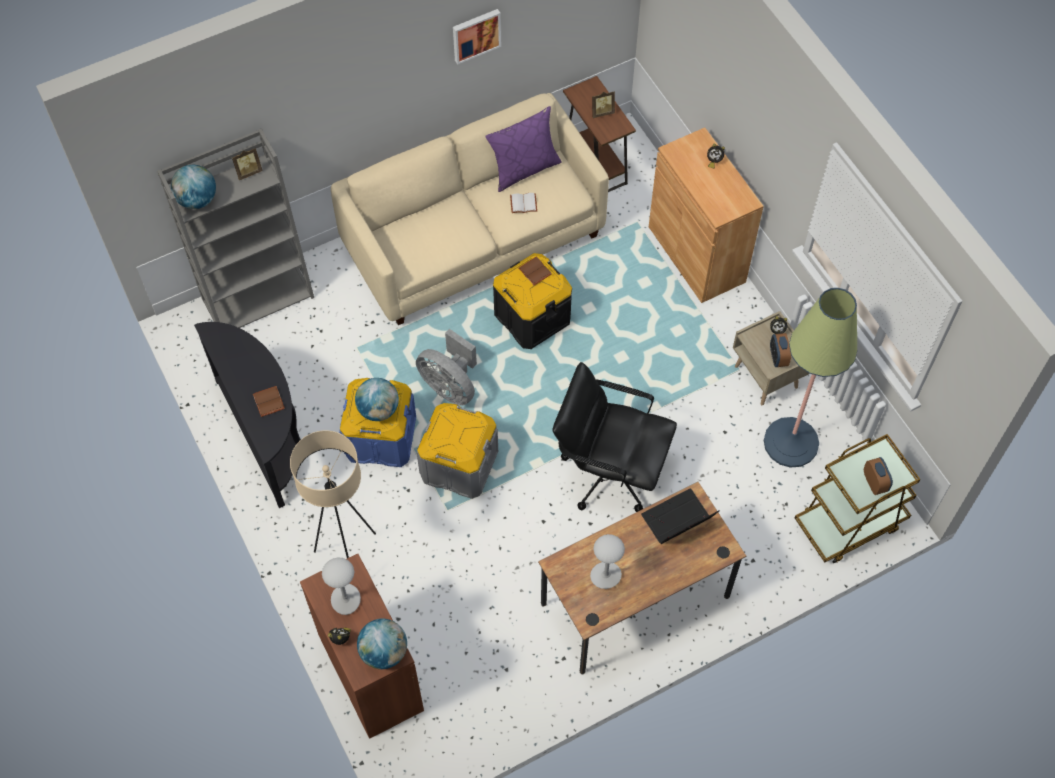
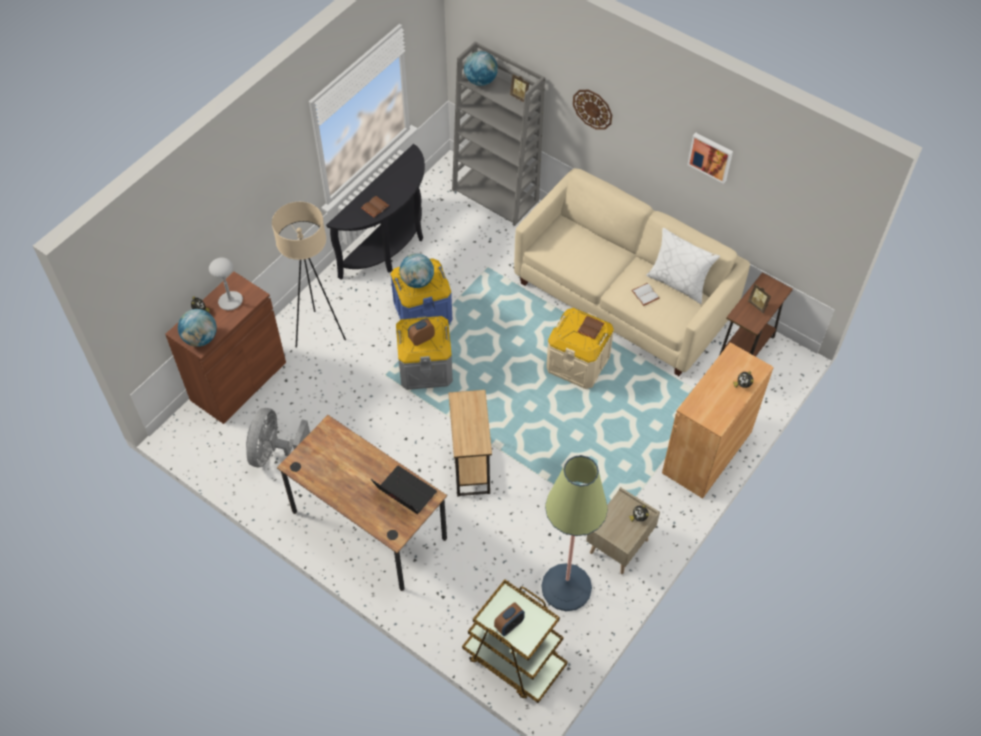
camera: 65 degrees right, 5 degrees down
(328, 108) = (592, 109): none -> wall clock
(450, 386) = (488, 335): grey fan -> grey fan (274, 452)
(524, 169) = (678, 283): purple pillow -> white pillow
(532, 317) = (578, 363): black storage box -> beige storage box
(605, 576) = (335, 462): grey table lamp -> none
(609, 471) = (471, 466): black office chair -> brown side table
(778, 357) = (614, 527): alarm clock -> alarm clock (421, 339)

